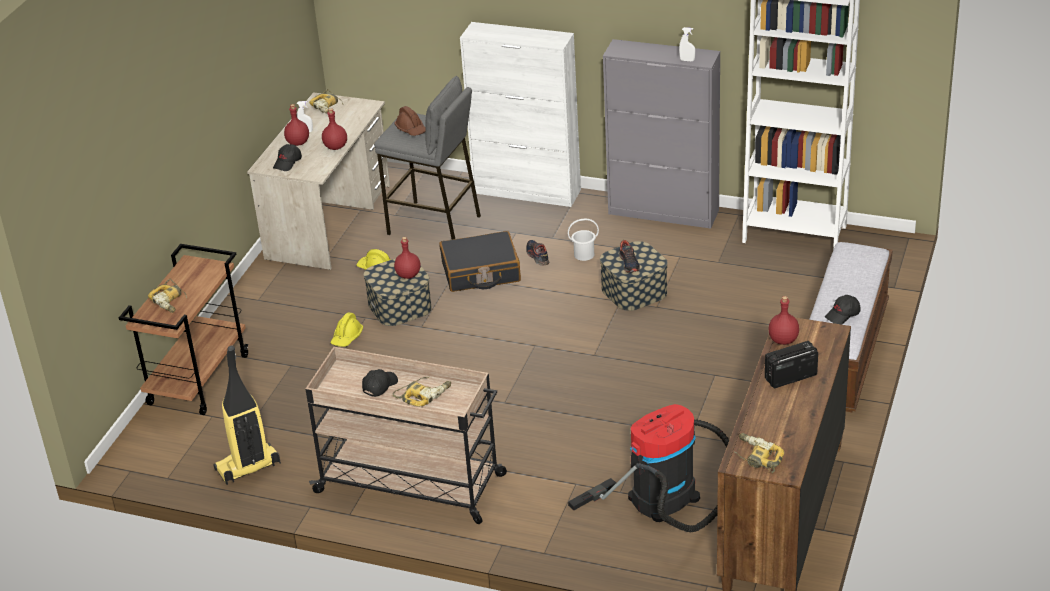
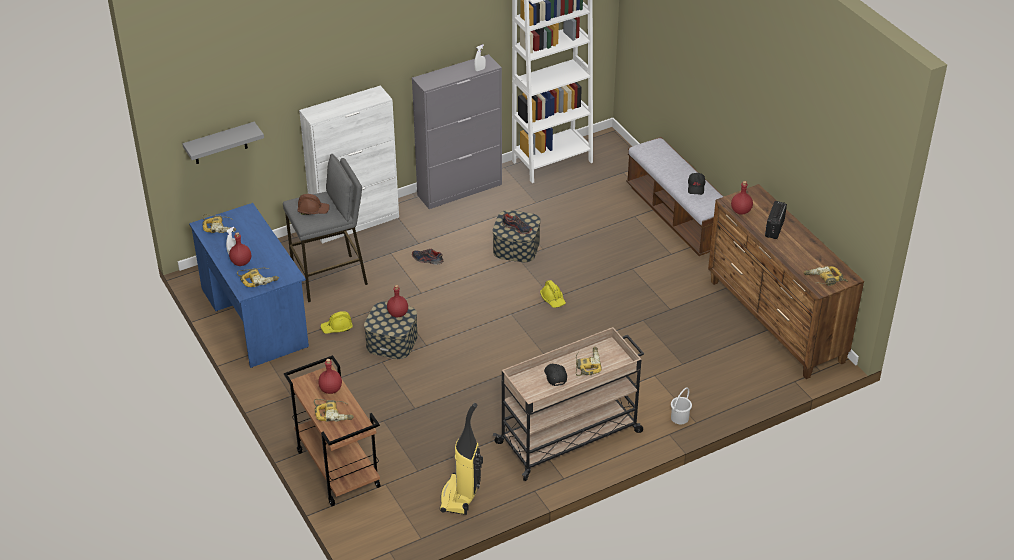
camera: 50 degrees left, 5 degrees up
(288, 163) = (258, 279): black cap -> power drill
(329, 222) = (254, 317): beige desk -> blue desk
(336, 147) = (273, 251): red bottle -> red bottle (331, 389)
(347, 337) = (390, 381): yellow hard hat -> yellow hard hat (553, 299)
(380, 24) = (220, 144): none -> grey shelf
(480, 272) = (408, 290): black suitcase -> none
(584, 255) = (454, 242): white bucket -> white bucket (680, 418)
(668, 493) = (707, 348): vacuum cleaner -> none

